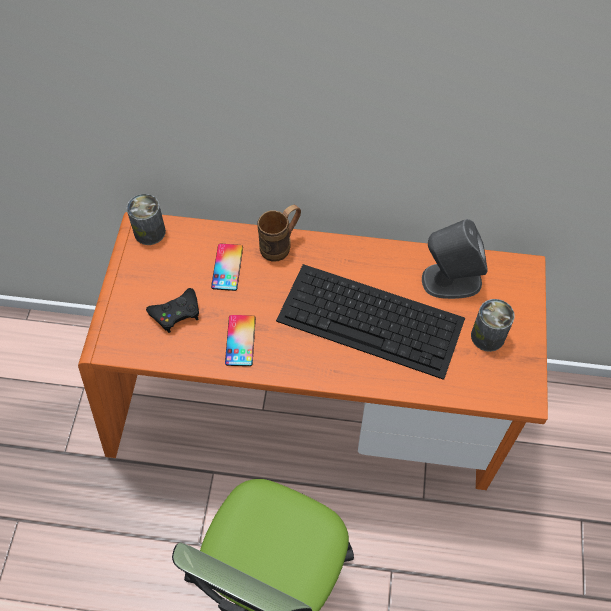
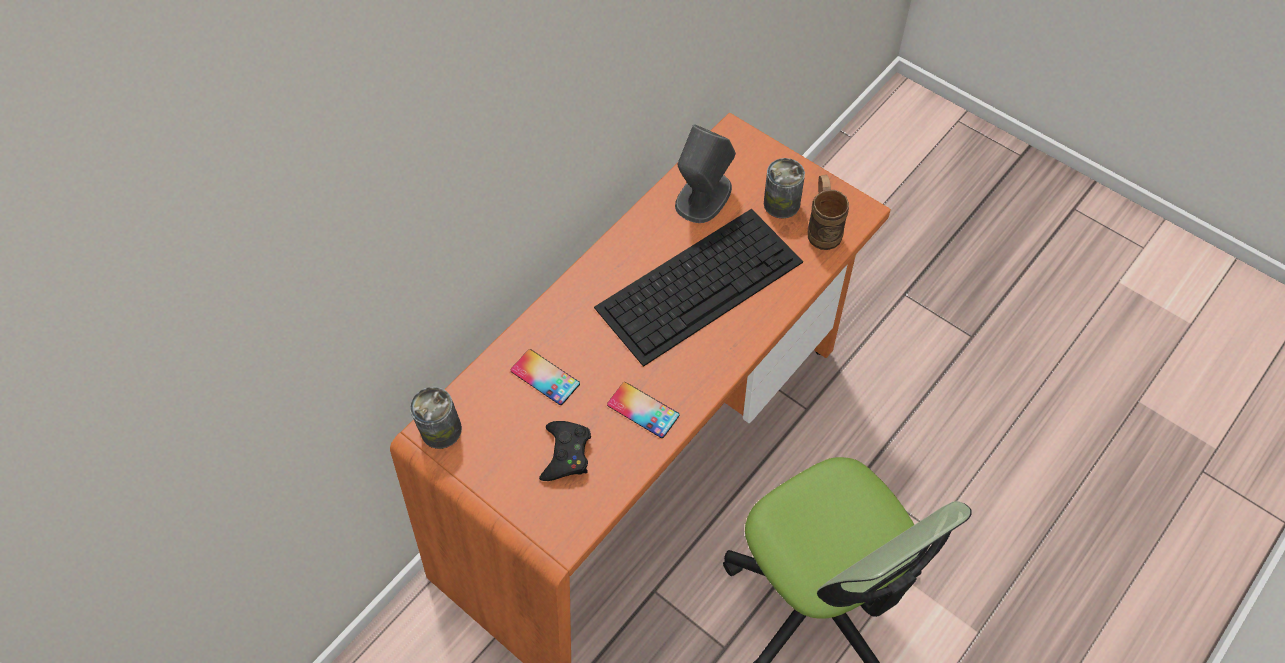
camera: 55 degrees left, 0 degrees up
(281, 245) = (555, 314): brown mug -> brown mug (823, 228)

